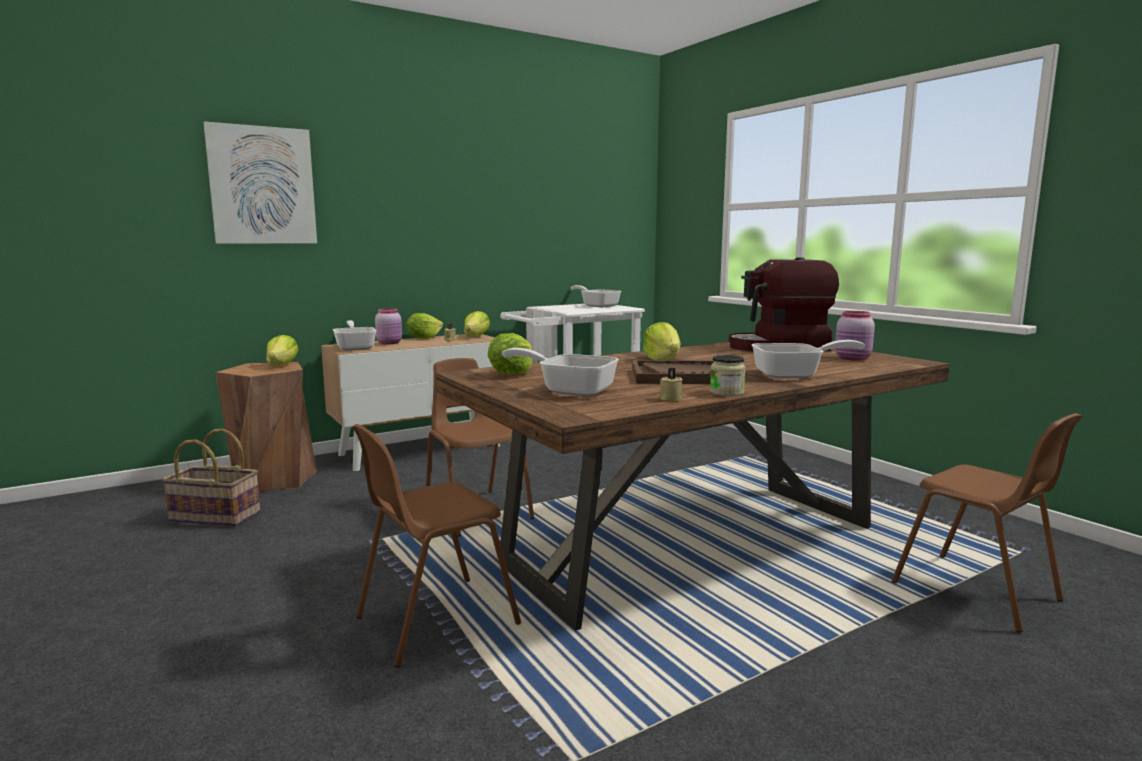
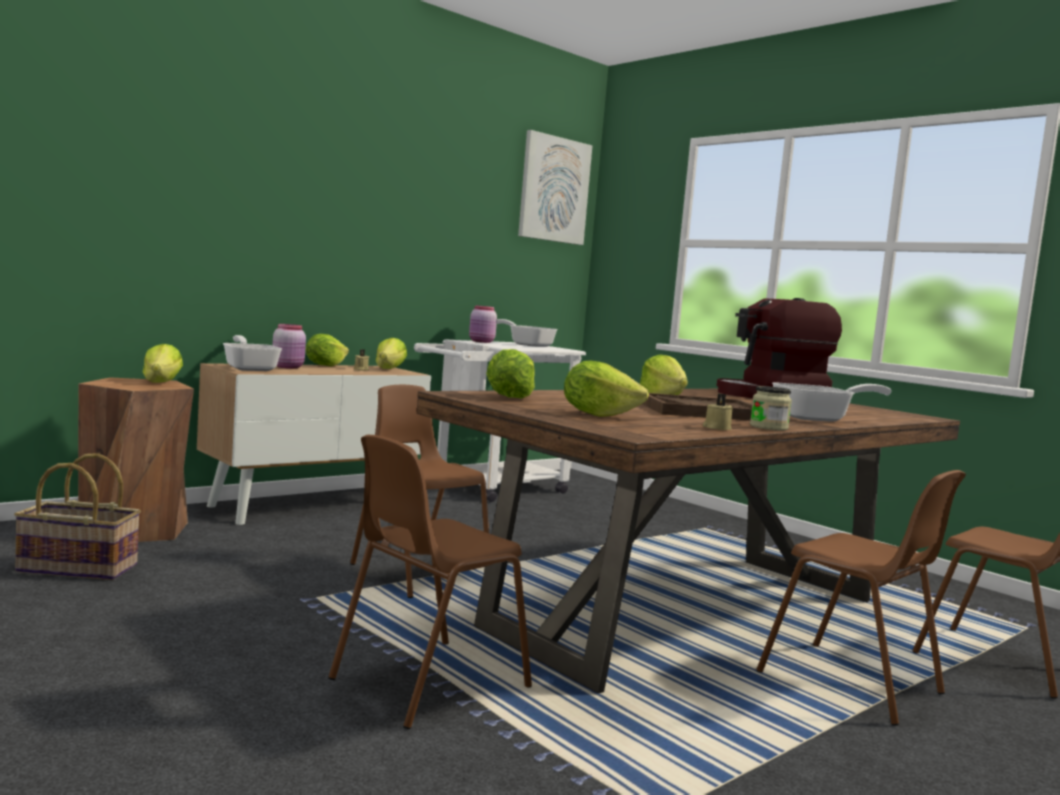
camera: 10 degrees left, 5 degrees down
(262, 186) = (151, 156): picture -> picture (554, 189)
(570, 390) = (598, 415): frying pan -> lettuce
(817, 617) = (851, 683): none -> brown chair
(853, 359) = (860, 410): pink jar -> pink jar (481, 342)

